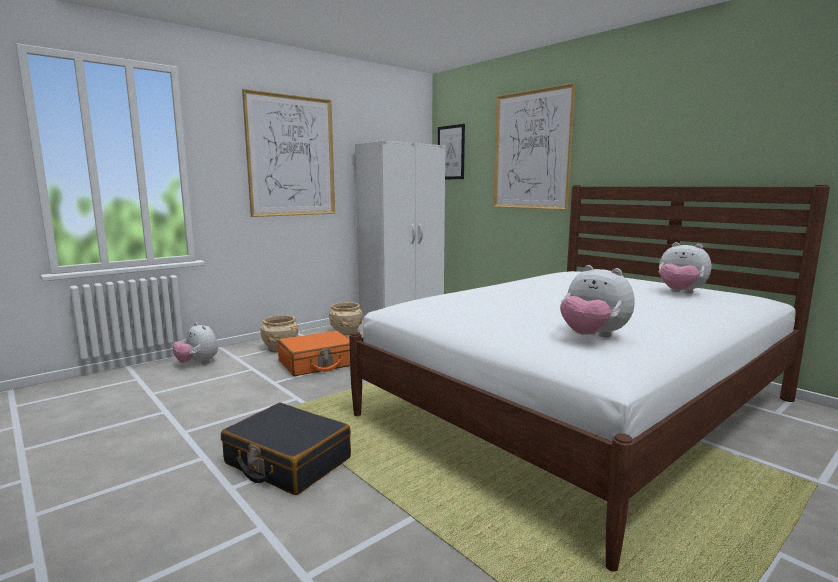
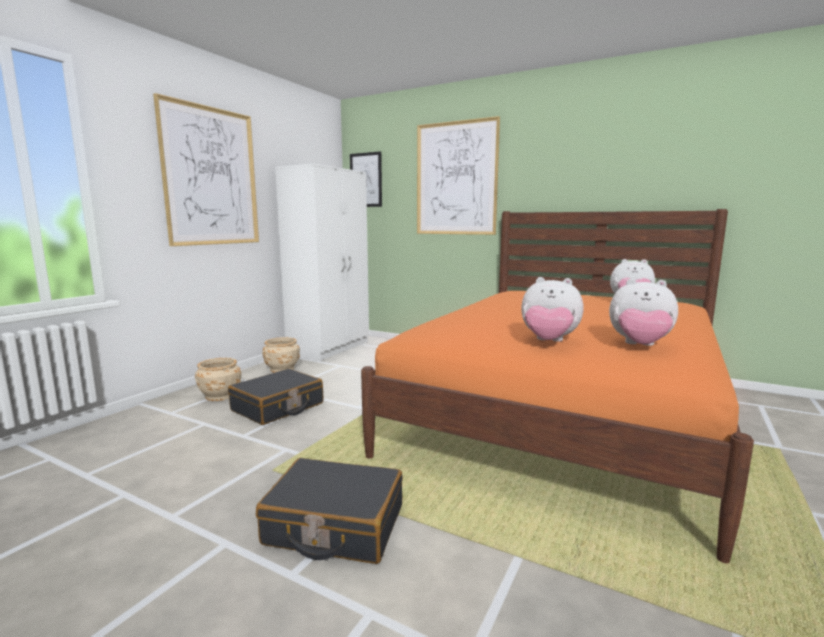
camera: 20 degrees left, 0 degrees up
(197, 363) = (124, 426): plush toy -> plush toy (548, 342)
(317, 363) = (278, 407): orange suitcase -> black suitcase
(580, 407) = (564, 415): white bed -> orange bed

